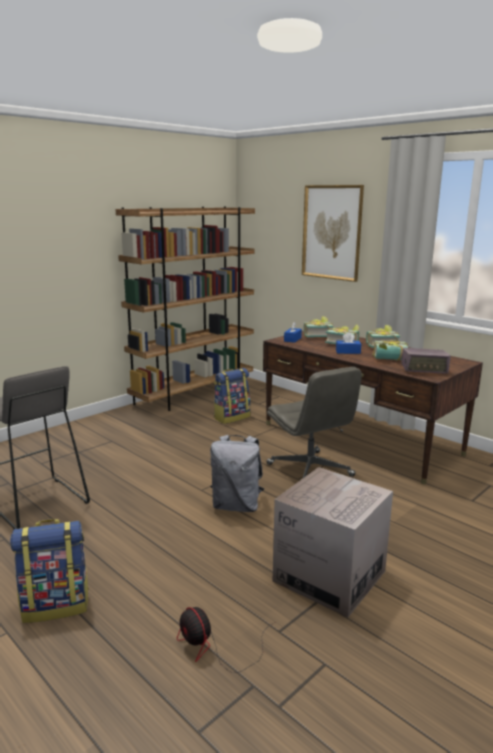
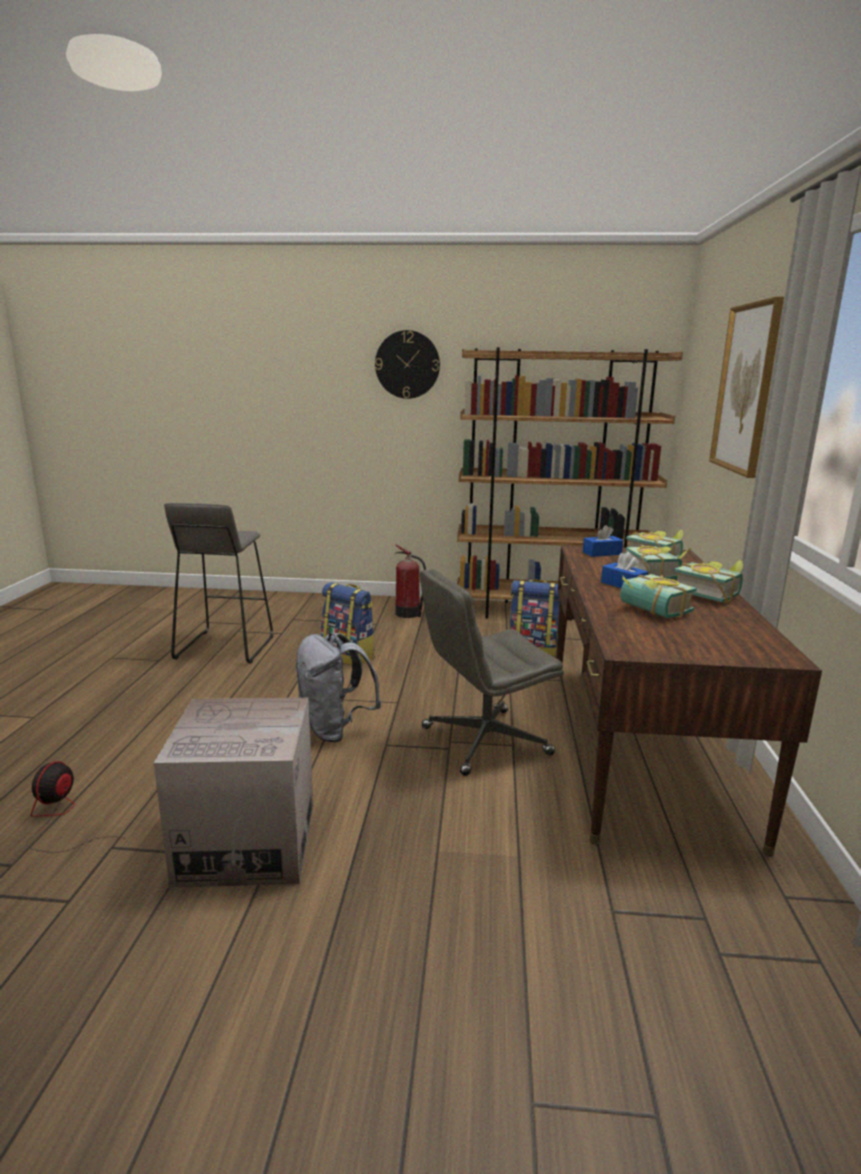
camera: 50 degrees right, 0 degrees up
(56, 605) = (81, 719): backpack -> backpack (349, 656)
(71, 222) = (407, 364): none -> wall clock
(117, 426) = (409, 614): none -> fire extinguisher
(310, 470) = (484, 741): grey office chair -> grey office chair turned 45 degrees clockwise
(424, 369) = (654, 639): radio -> none

